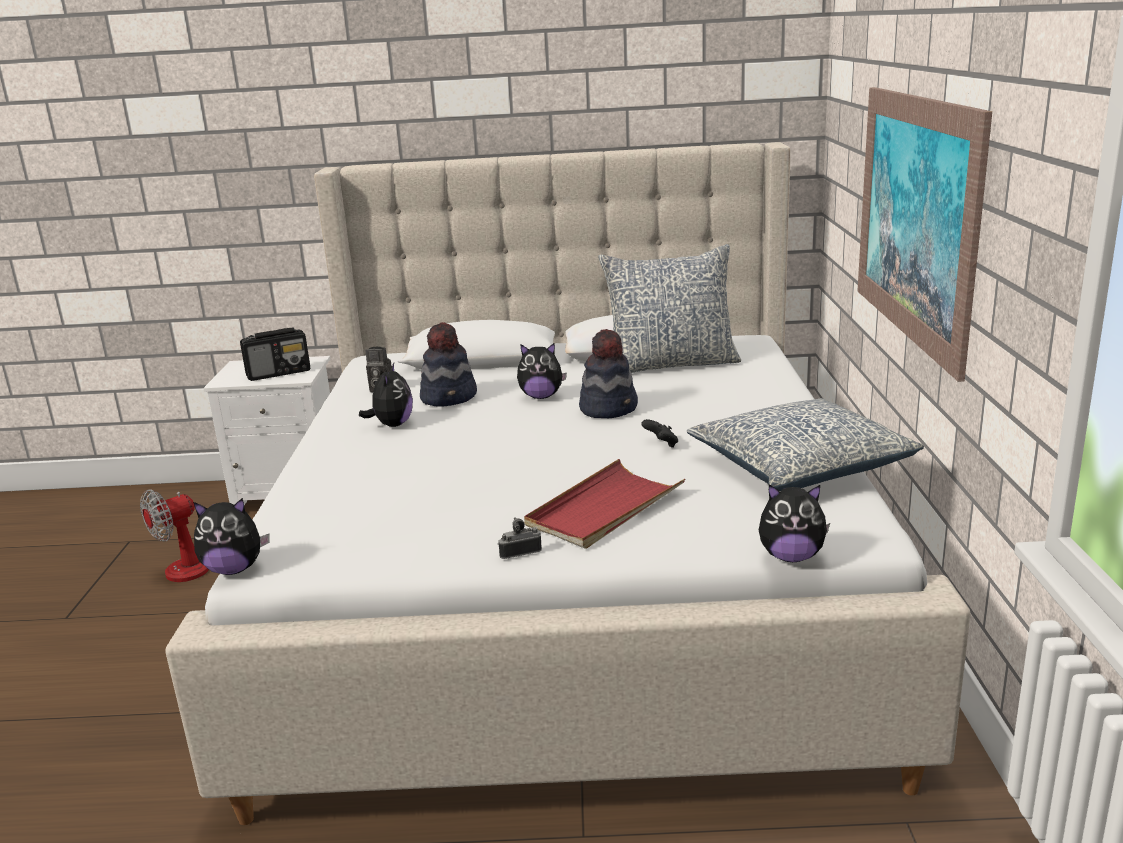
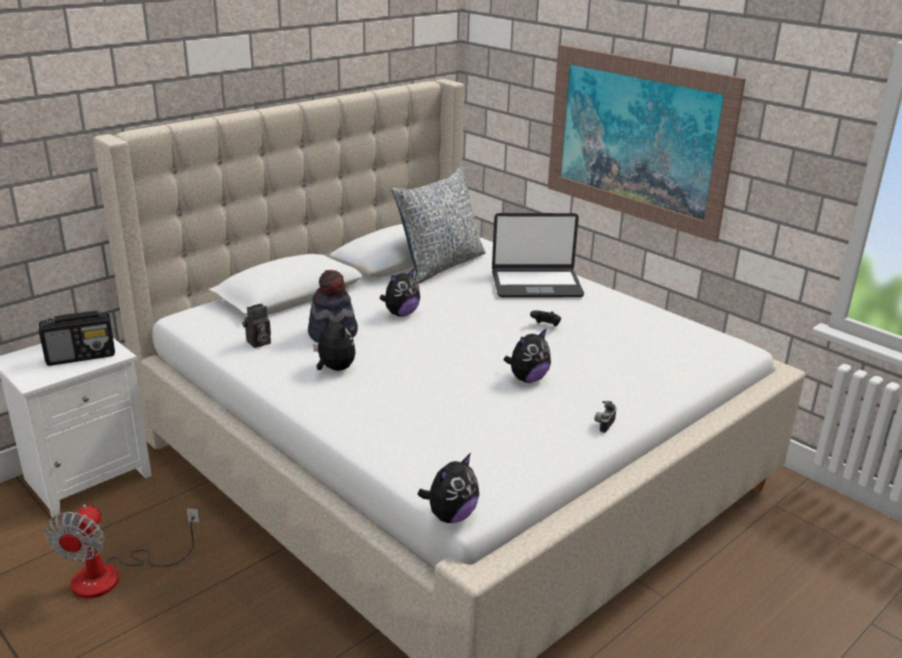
camera: 45 degrees left, 5 degrees up
(279, 373) = (81, 356): radio -> radio turned 45 degrees clockwise
(604, 509) = (595, 379): red tray -> none
(609, 408) = (465, 310): hat -> none
(738, 403) = (536, 284): none -> laptop
(791, 556) = (725, 372): plush toy -> plush toy (527, 379)
(800, 466) = (639, 316): pillow -> none

